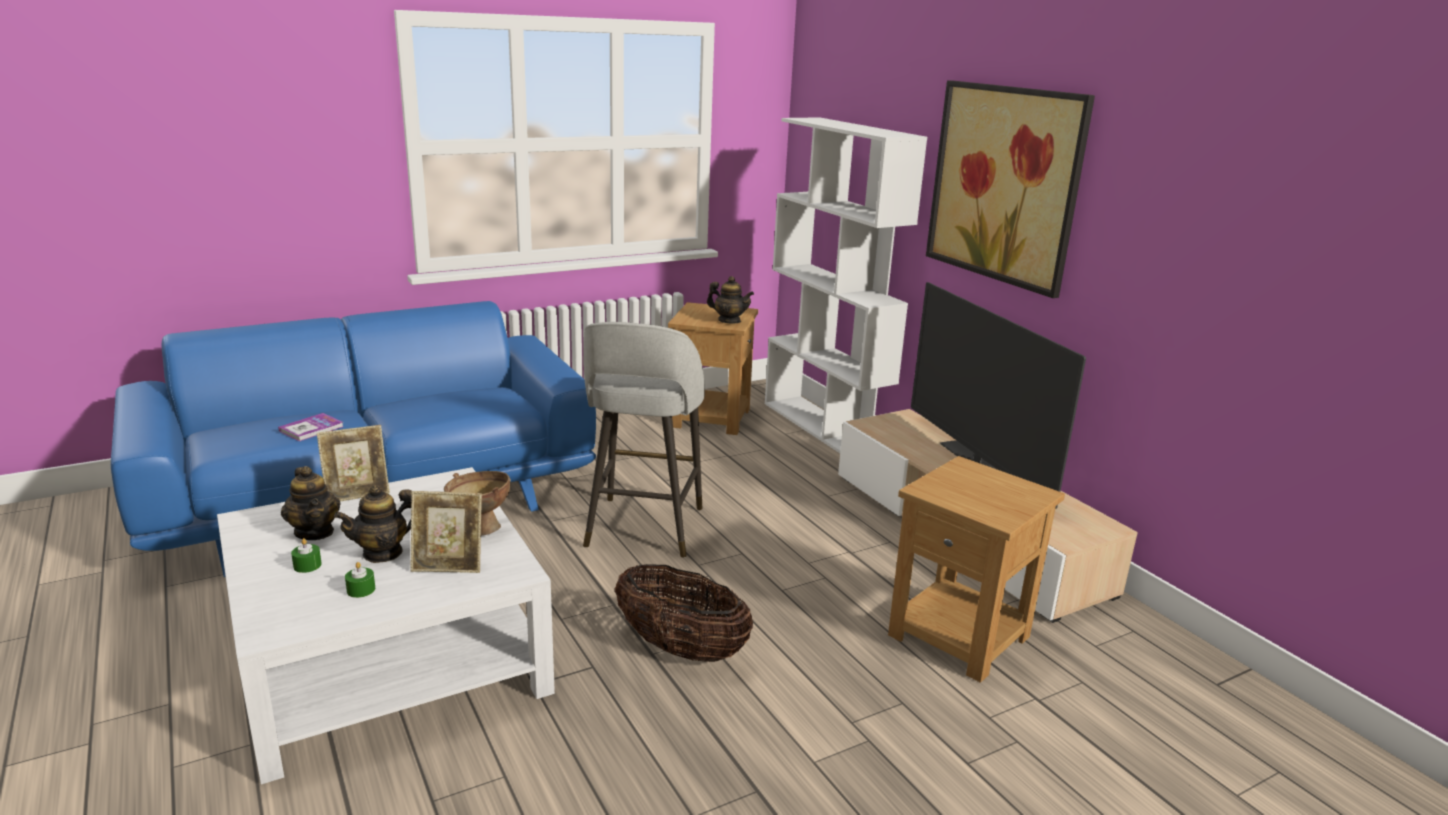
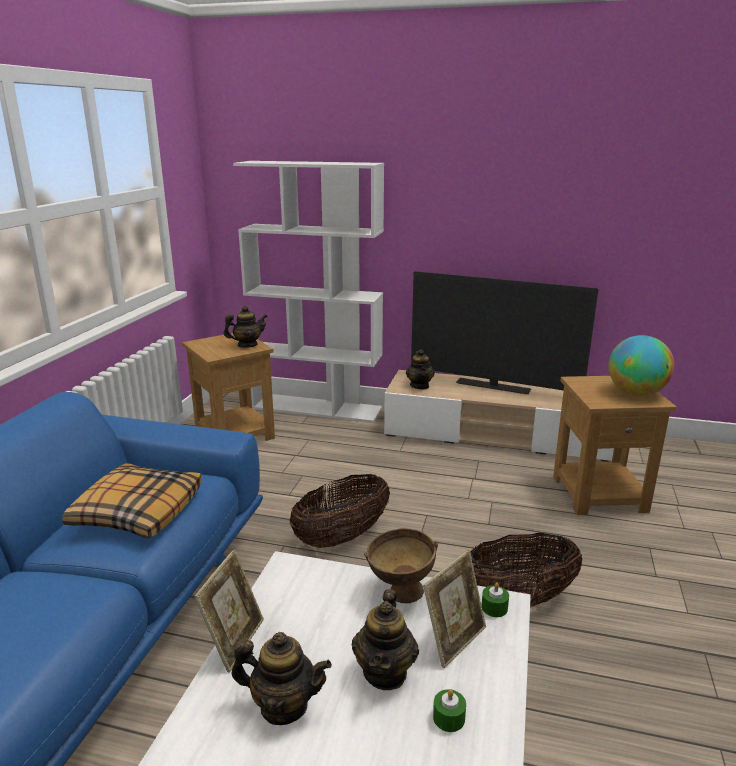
camera: 45 degrees left, 0 degrees up
(307, 565) = (355, 741): green candle -> green candle (494, 608)
(311, 429) = (47, 612): book -> none
(446, 405) = (137, 512): none -> pillow
(643, 529) = (341, 537): grey stool -> basket
(893, 430) = (420, 386): none -> teapot
(998, 503) = (636, 393): none -> globe
(1004, 184) = (465, 189): picture -> none

